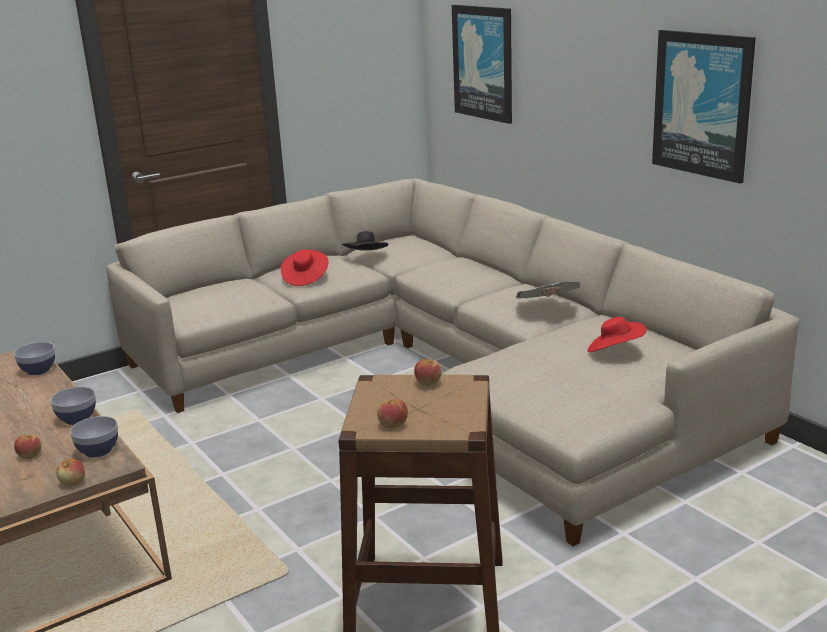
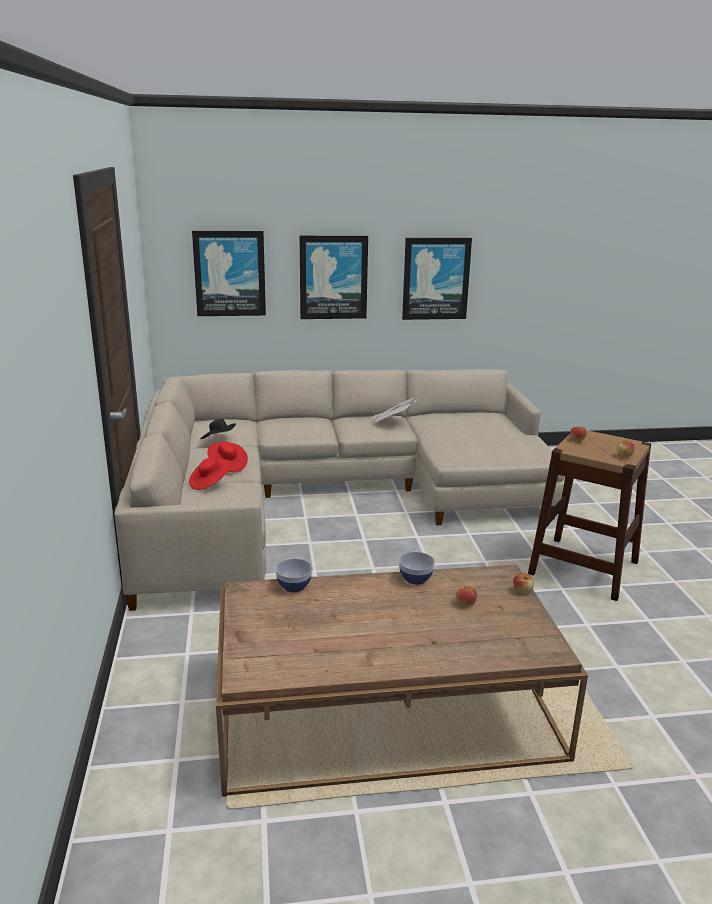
camera: 65 degrees left, 0 degrees up
(98, 450) = (479, 576): bowl -> none
(578, 82) = (333, 277): none -> picture
(615, 351) = (474, 424): red hat -> red hat (210, 483)

